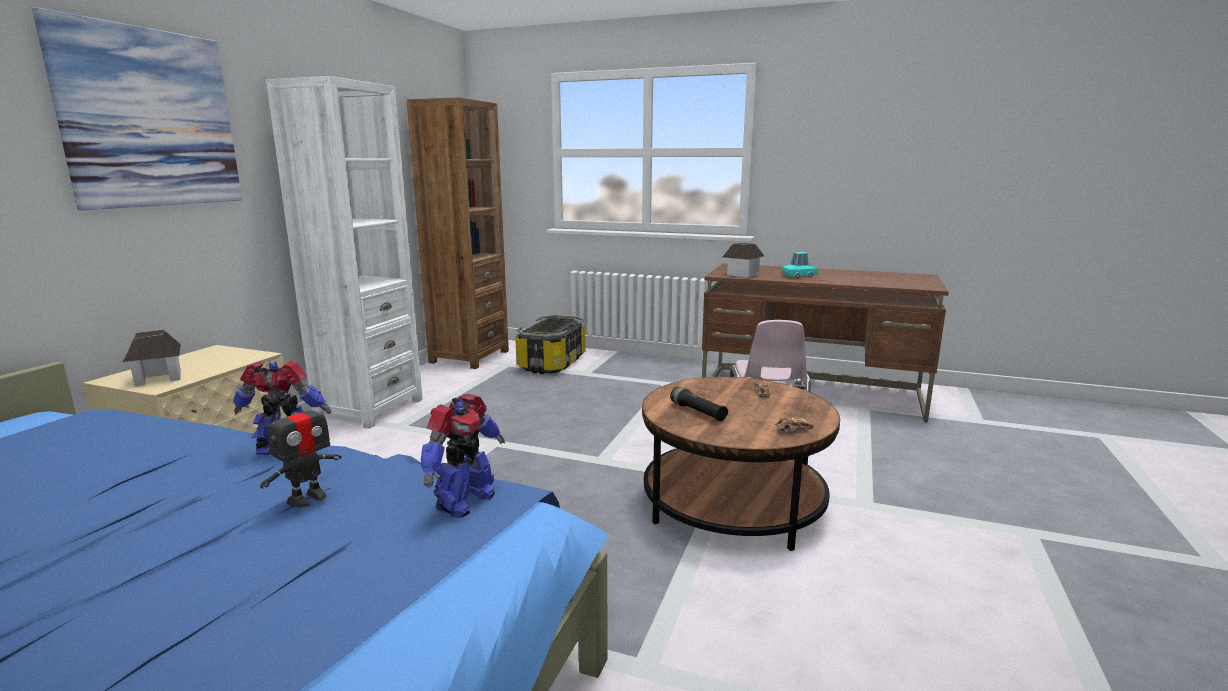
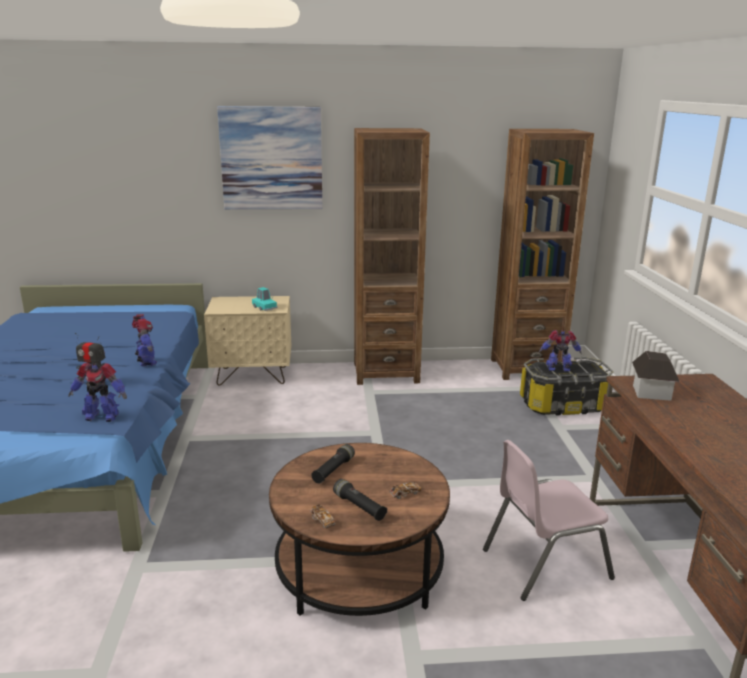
camera: 65 degrees right, 5 degrees up
(158, 378) = (226, 306): toy house -> none
(369, 409) = (386, 373): white bookcase -> brown bookcase
(548, 328) = (559, 369): none -> toy robot
(774, 412) = (359, 507): none -> black flashlight
(799, 276) = (699, 425): turquoise toy car -> turquoise toy car (264, 307)

